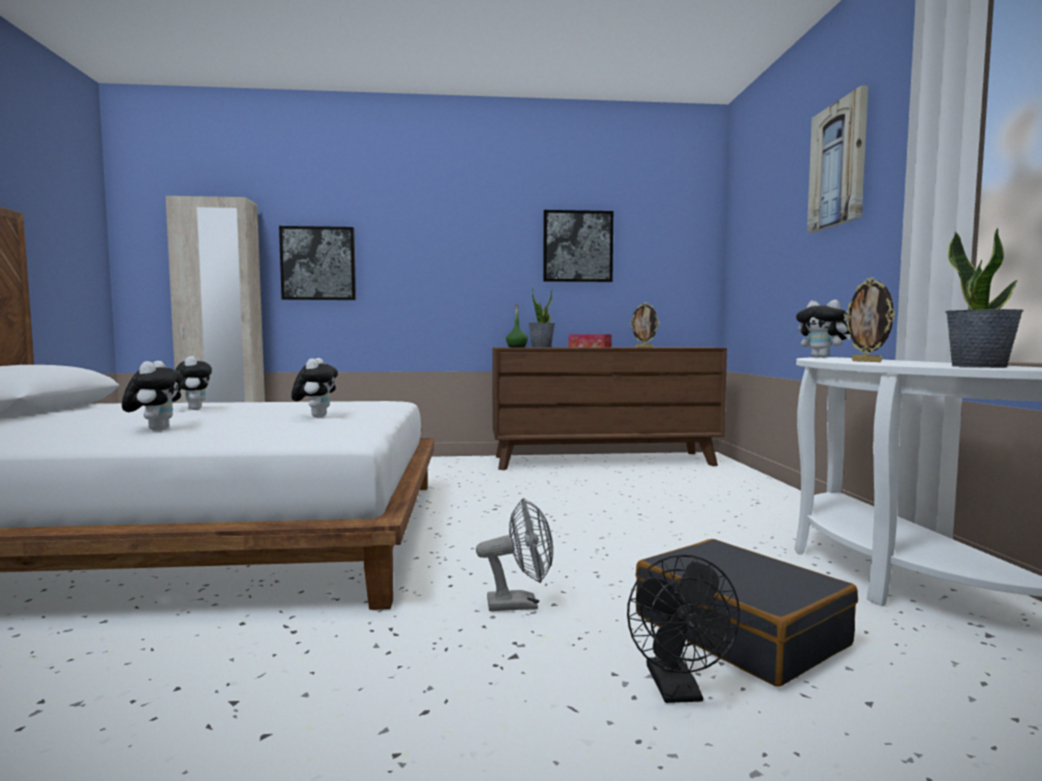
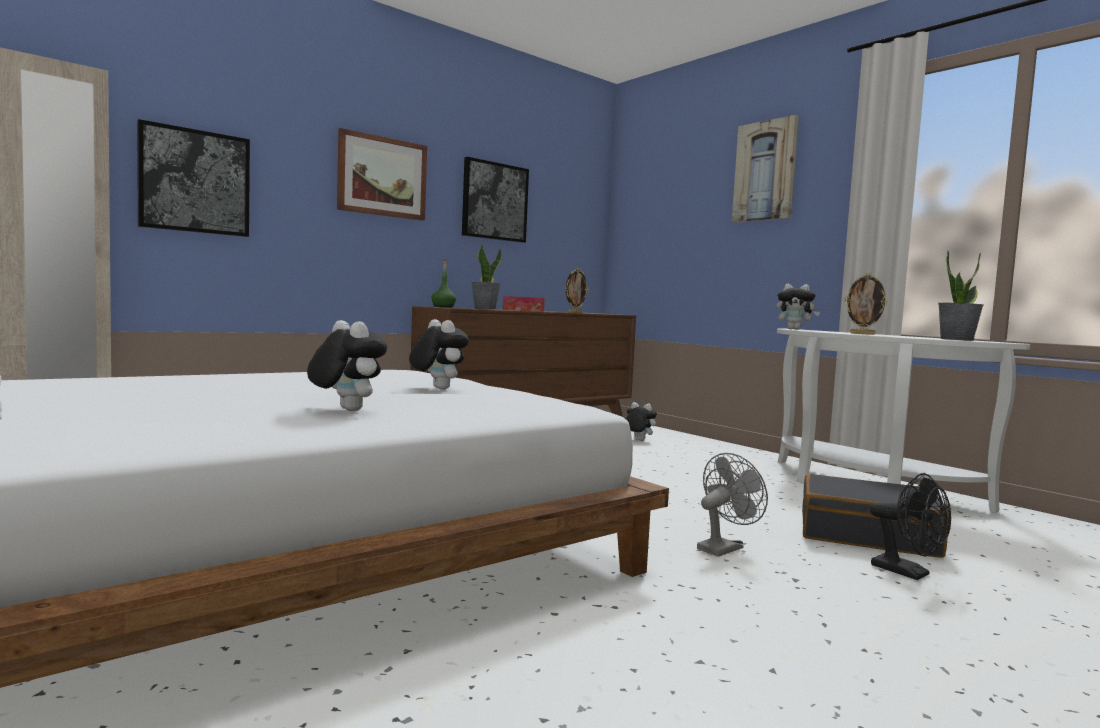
camera: 35 degrees left, 0 degrees up
(192, 409) = (224, 385): plush toy -> plush toy (637, 440)
(464, 239) = (382, 176): none -> picture

